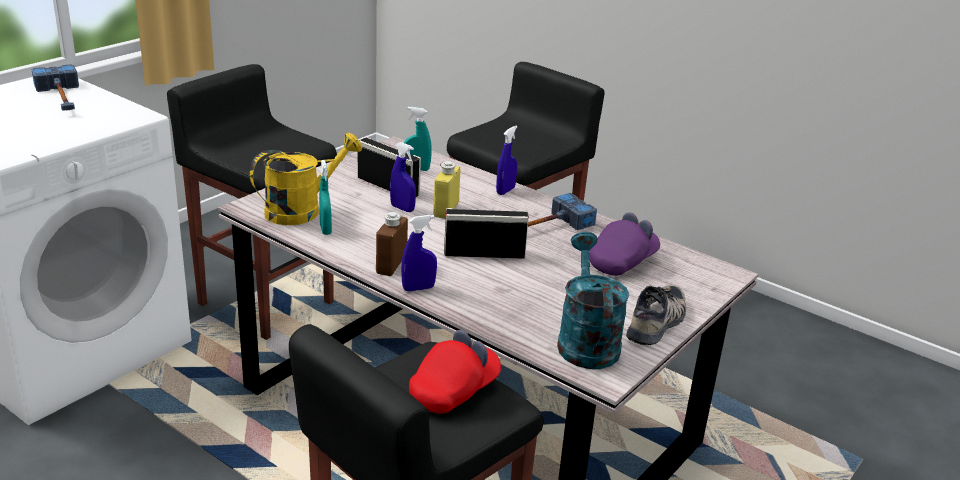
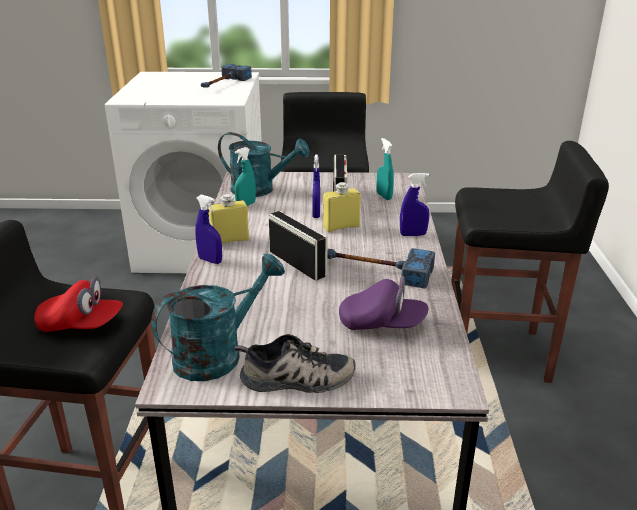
camera: 55 degrees right, 0 degrees up
(302, 210) = (260, 190): yellow watering can -> turquoise watering can
(391, 265) = (230, 240): brown bottle -> yellow bottle

